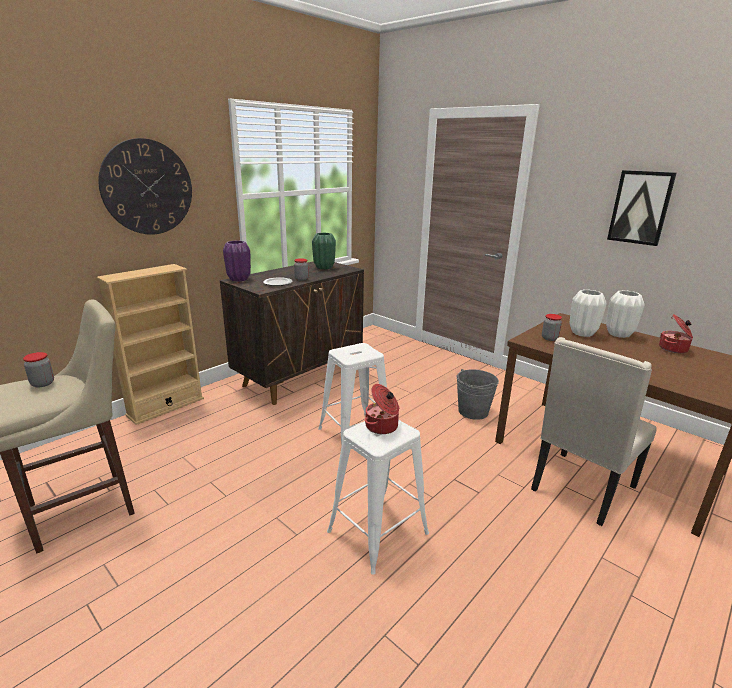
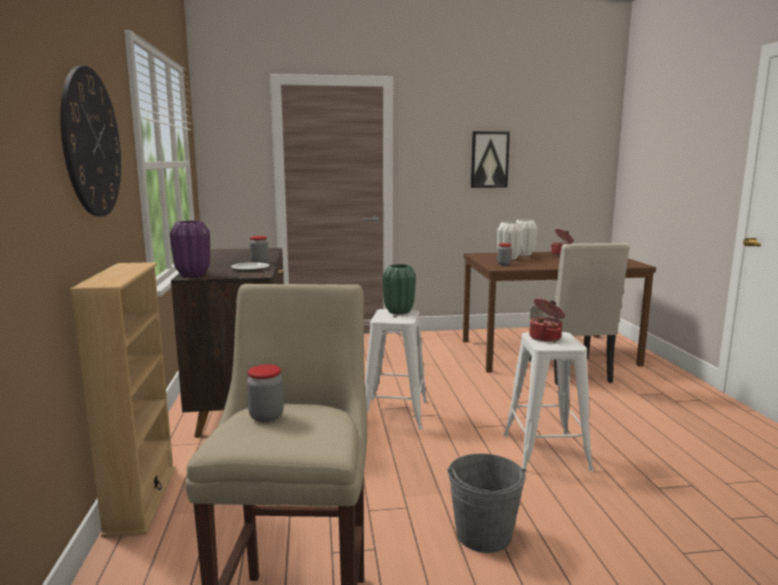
camera: 50 degrees left, 10 degrees down
(324, 267) = (240, 253): green vase -> green vase (398, 312)
(473, 411) = (437, 363): grey bucket -> grey bucket (483, 535)

